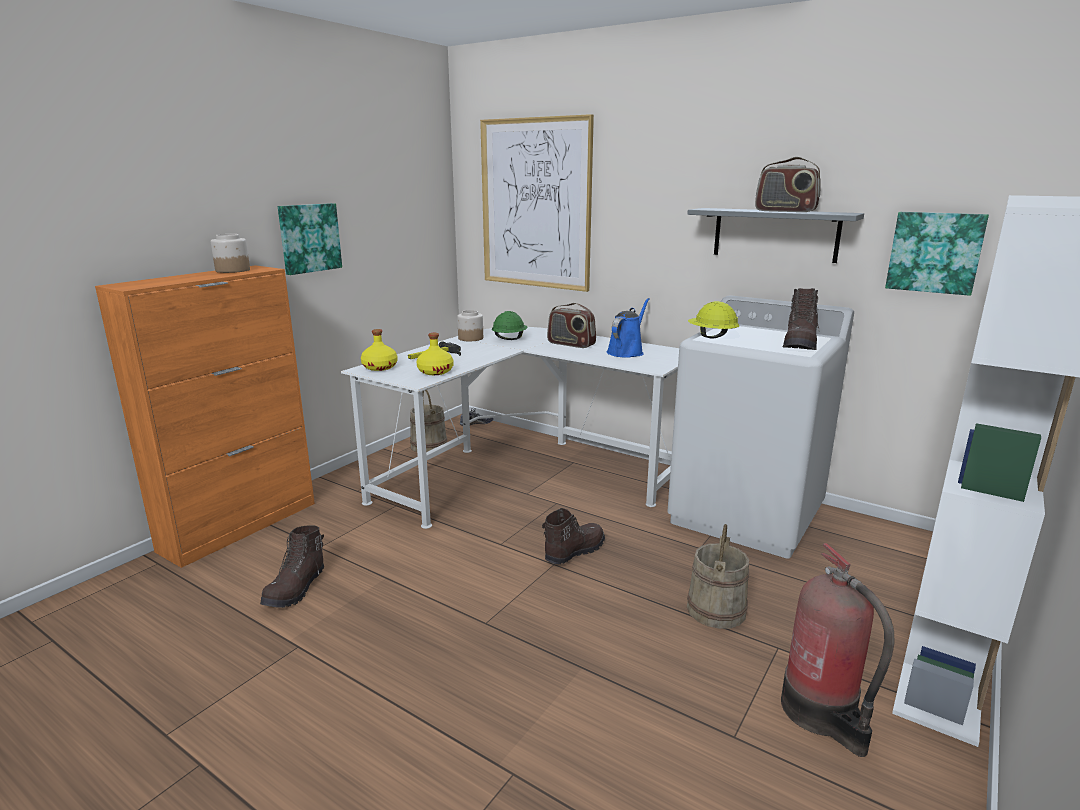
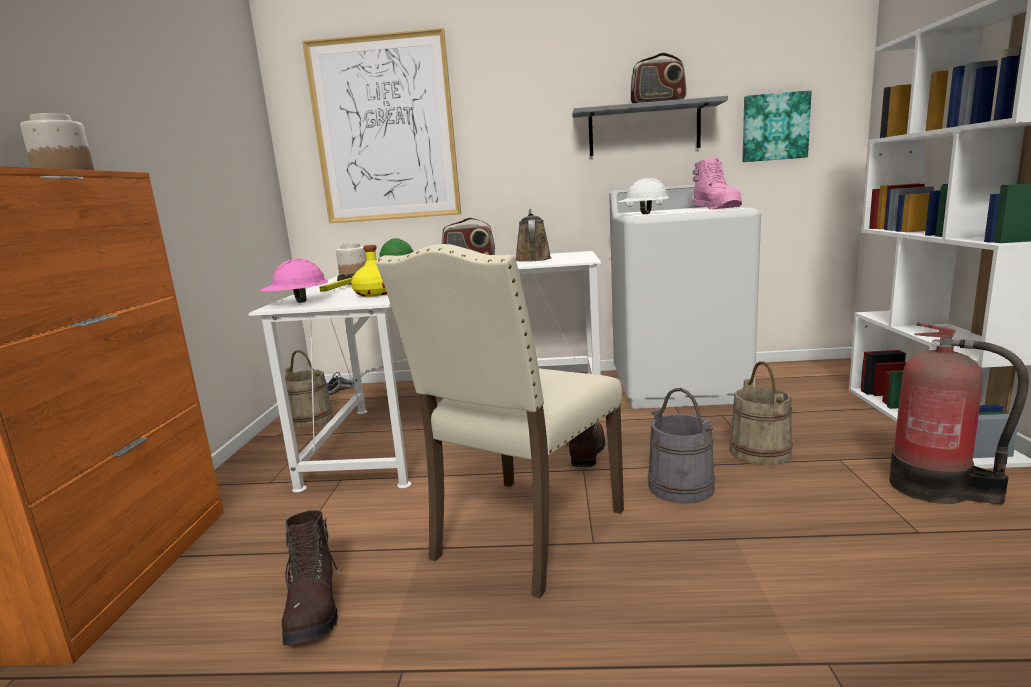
camera: 30 degrees left, 5 degrees down
(309, 238) = (141, 152): picture -> none
(380, 367) = (297, 302): yellow bottle -> pink hard hat
(452, 596) = (523, 534): none -> beige chair
(604, 610) = (681, 487): none -> grey bucket
(626, 352) = (532, 259): blue watering can -> brown watering can
(711, 337) = (643, 214): yellow hard hat -> white hard hat
(799, 344) = (717, 208): brown boot -> pink boot

